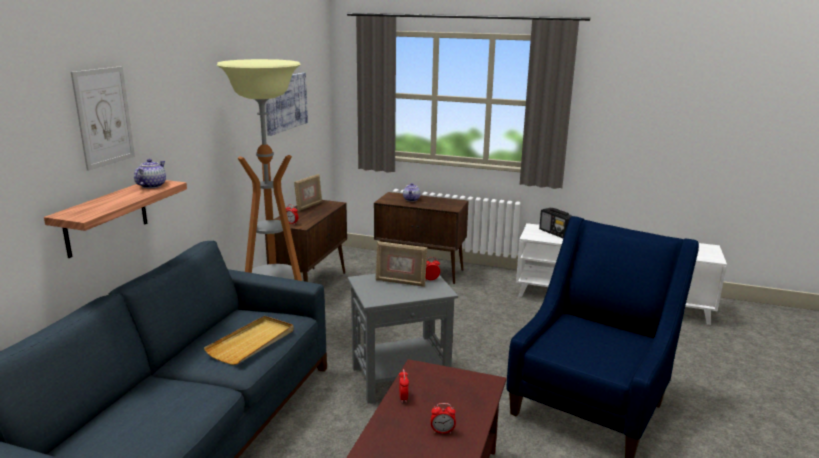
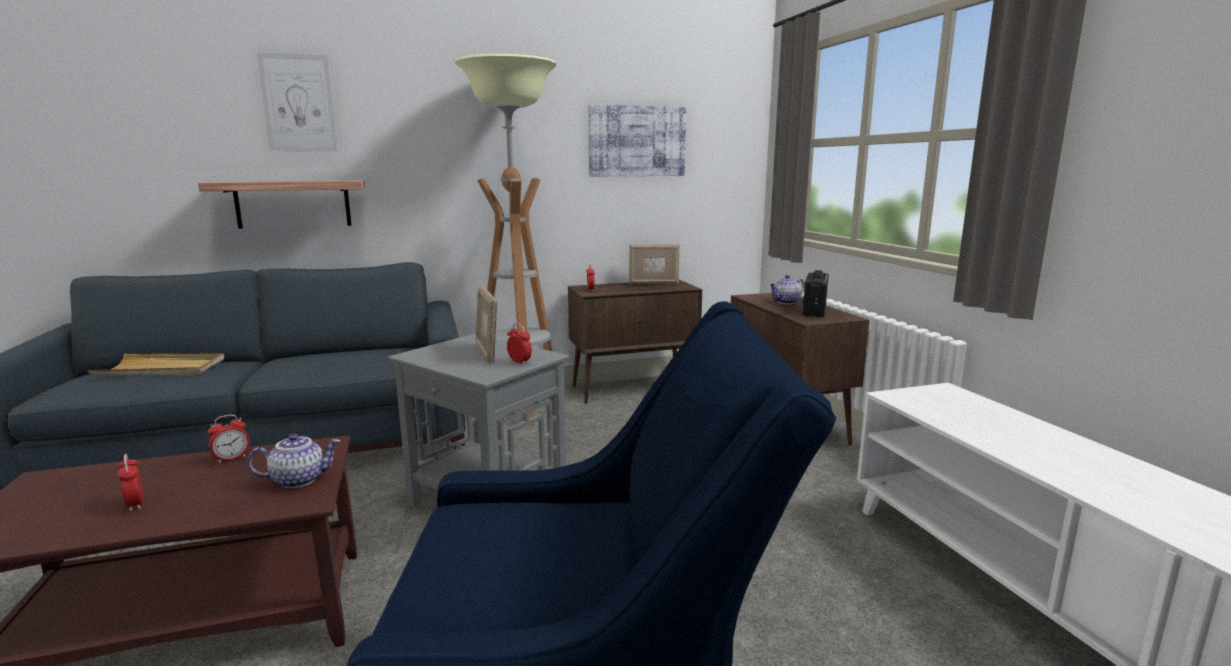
camera: 55 degrees right, 5 degrees down
(151, 186) = (335, 180): teapot -> teapot (299, 479)
(252, 342) = (329, 364): beige tray -> beige tray (161, 369)
(555, 233) = (965, 409): radio -> radio (814, 311)

